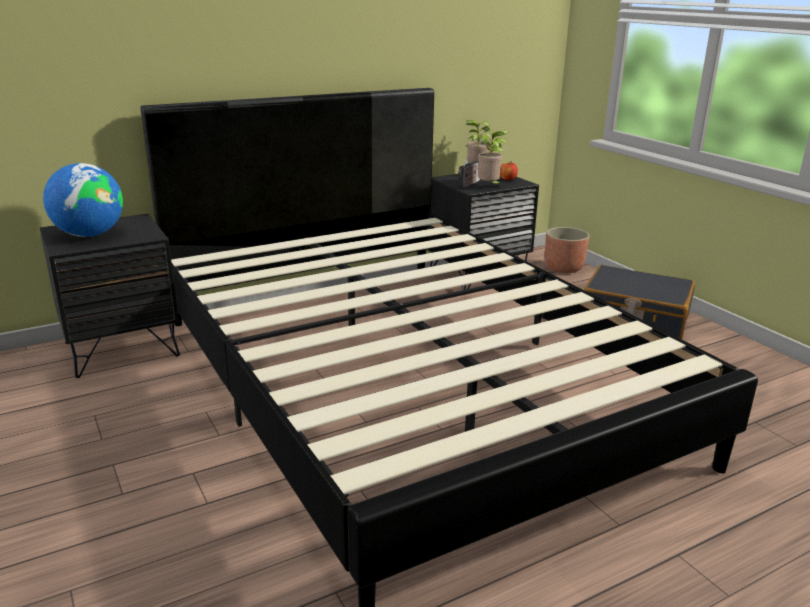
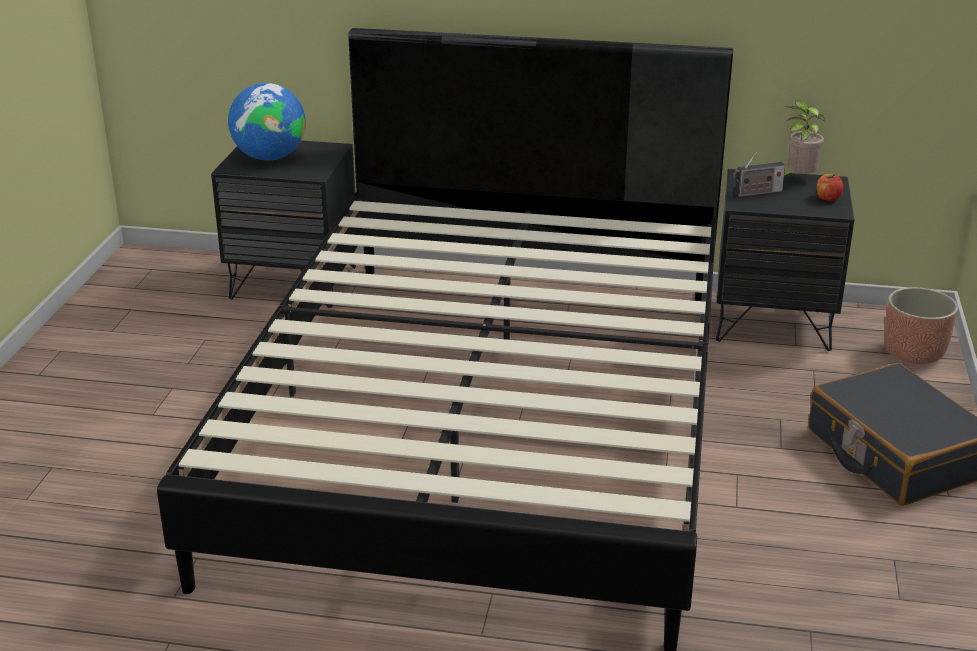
camera: 40 degrees right, 5 degrees up
(490, 187) = (776, 205): potted plant -> none

